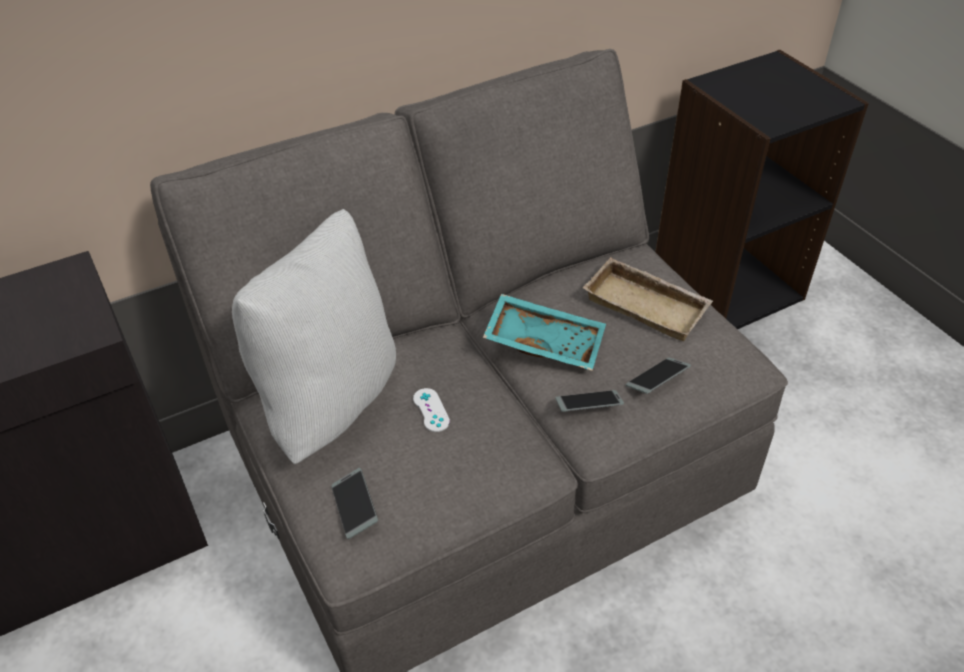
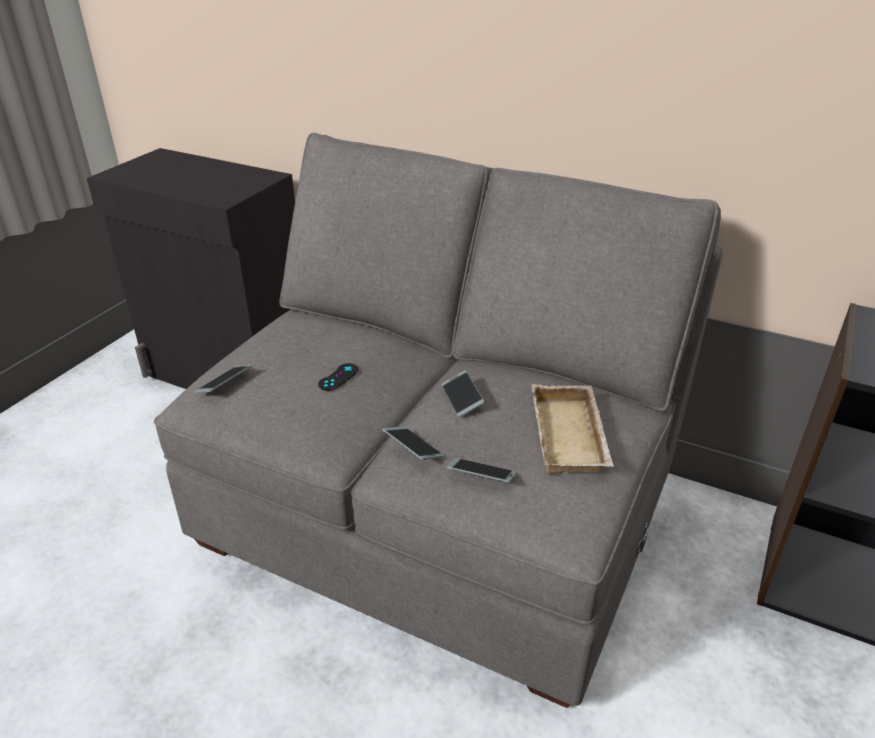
camera: 55 degrees right, 10 degrees down
(330, 400) = (310, 335): white pillow -> none
(431, 410) = (338, 377): white game controller -> black game controller
(545, 341) = (462, 398): turquoise tray -> phone

